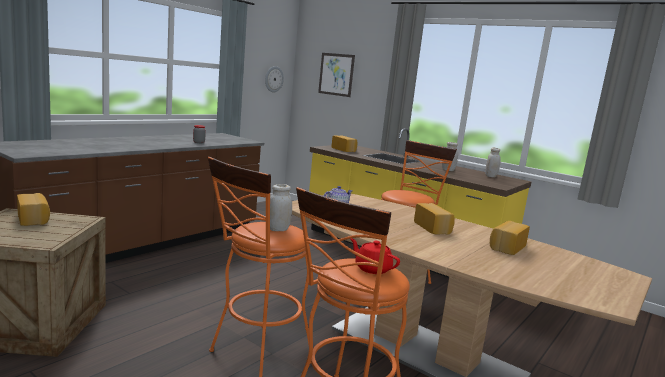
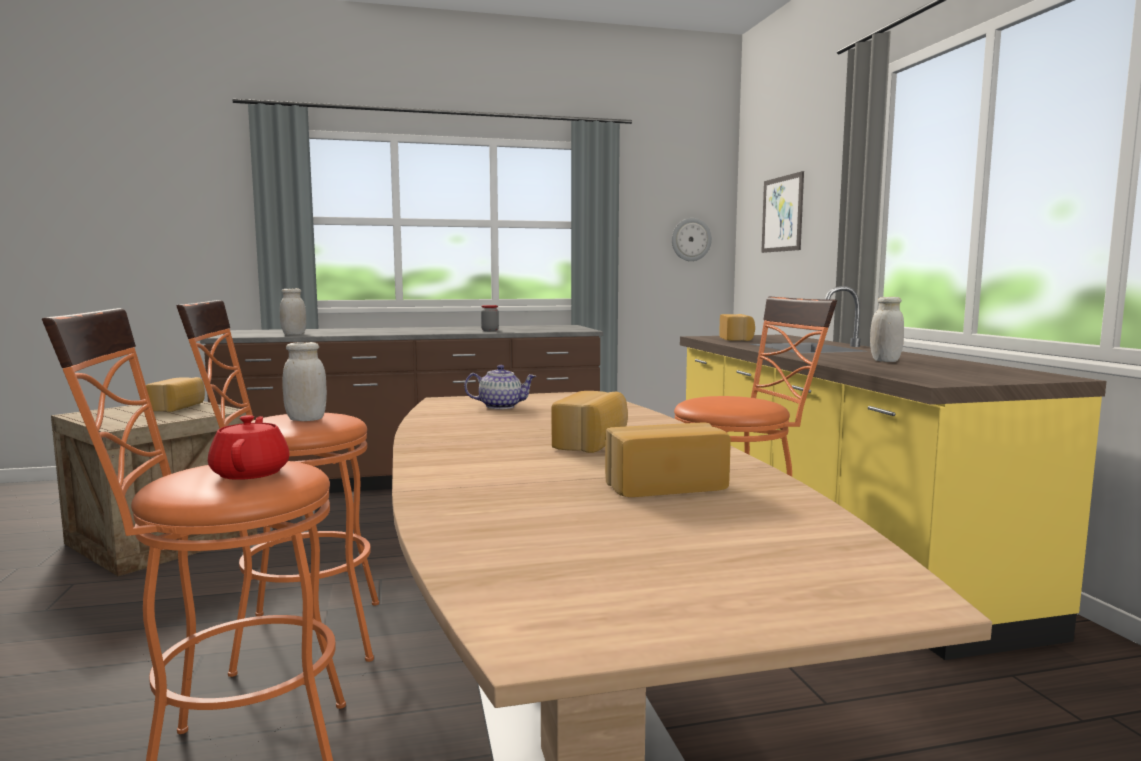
camera: 40 degrees right, 5 degrees down
(490, 176) = (983, 370): white jar -> white jar (294, 334)

